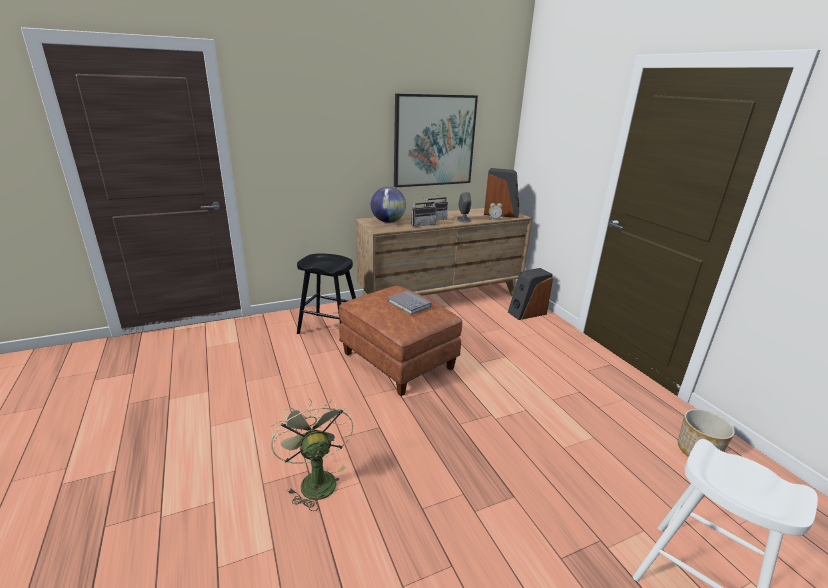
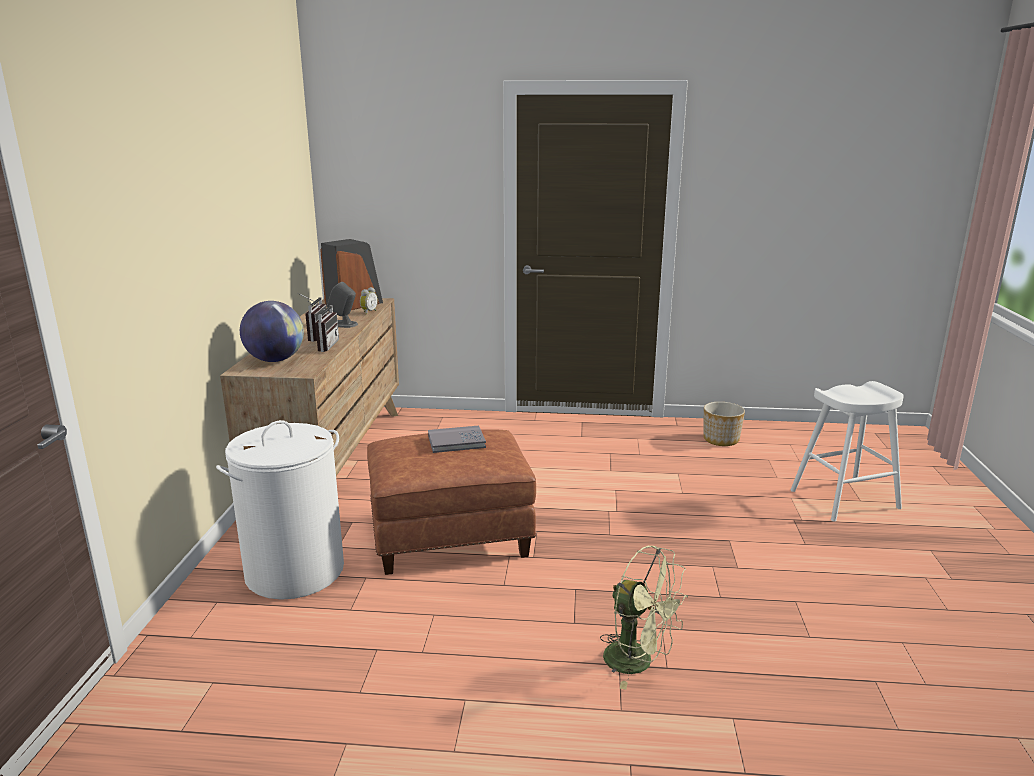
camera: 60 degrees left, 5 degrees down
(315, 479) = (638, 662): green fan -> green fan turned 150 degrees counterclockwise
(330, 328) = (295, 571): black stool -> white laundry basket
(434, 141) = (259, 216): picture -> none
(527, 313) = (441, 422): speaker -> none

